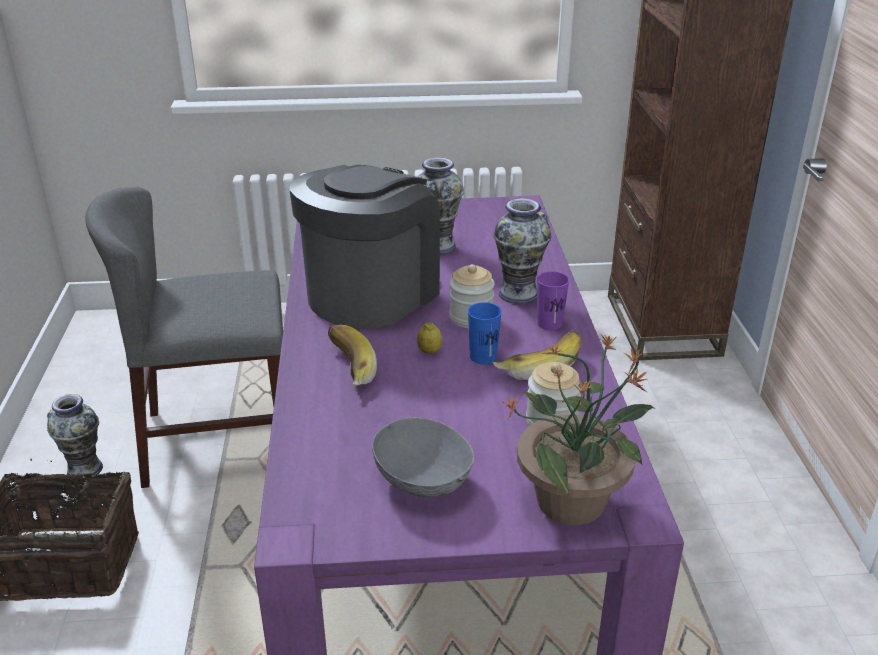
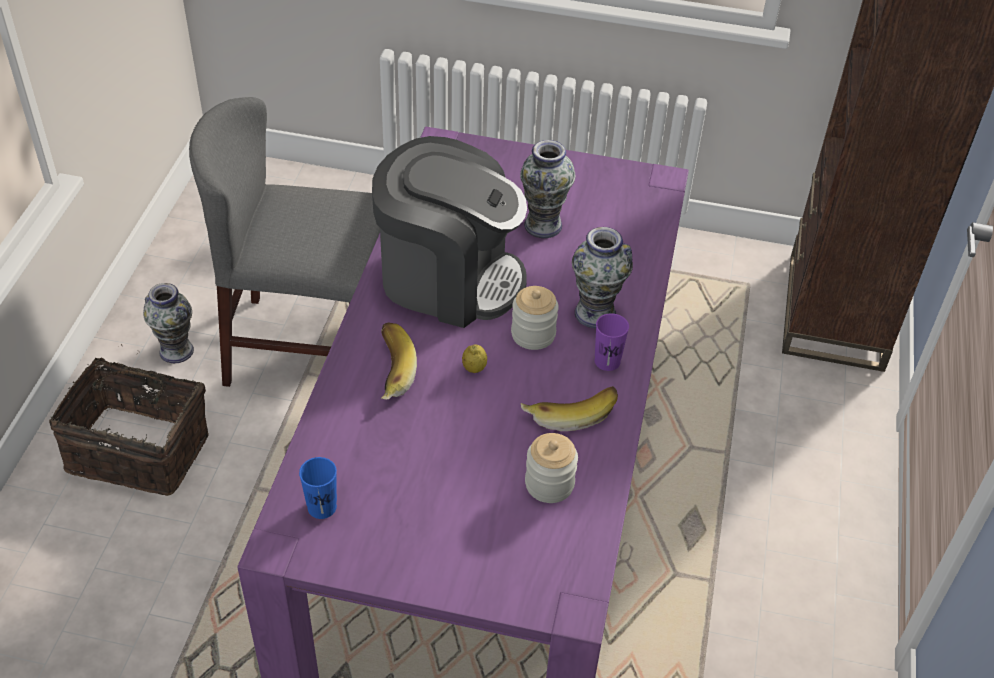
camera: 15 degrees right, 15 degrees up
(371, 294) = (449, 278): coffee machine -> coffee machine turned 60 degrees clockwise
(424, 480) = (407, 518): grey bowl -> none
(483, 357) = (522, 388): blue cup -> blue cup (322, 507)
(573, 500) = (526, 575): potted plant -> none

